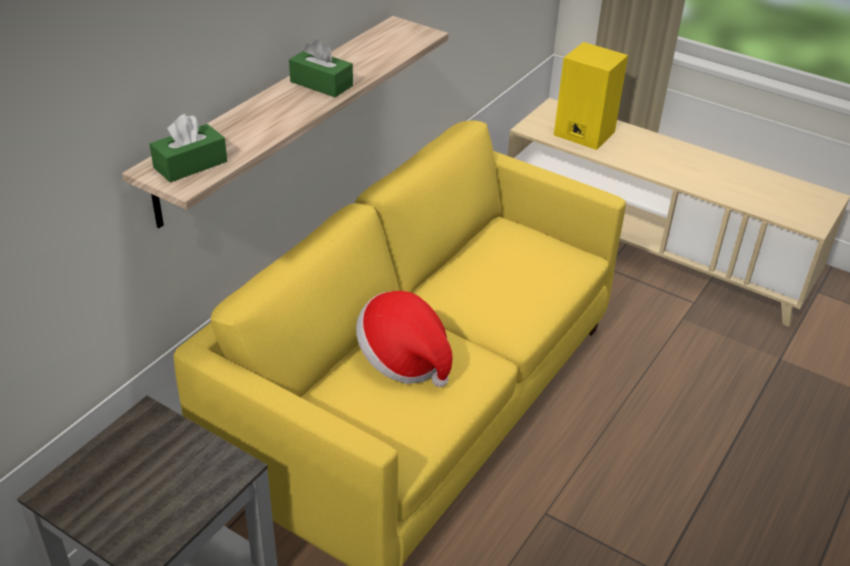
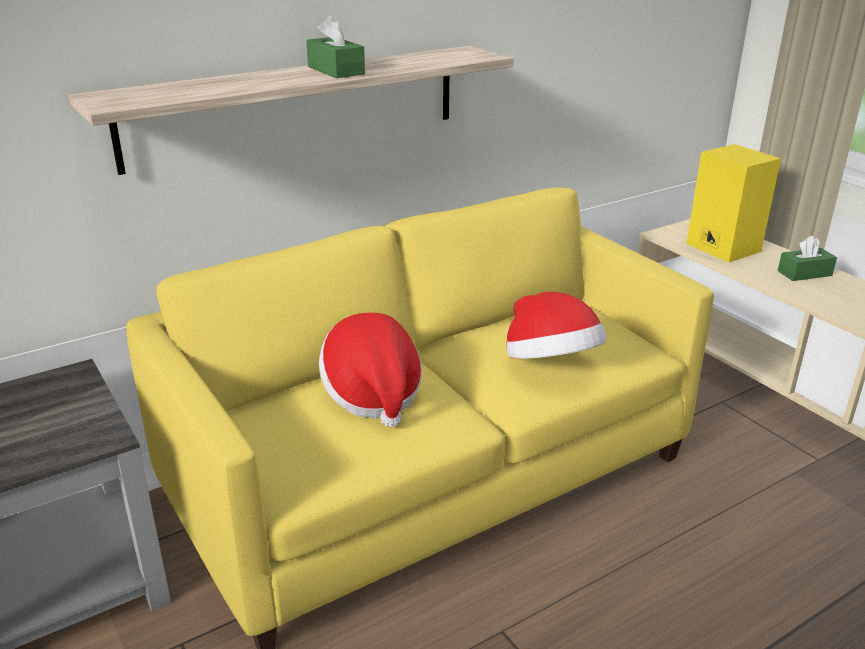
camera: 25 degrees right, 10 degrees down
(190, 164) = (134, 96): green tissue box -> green tissue box (804, 273)
(521, 291) = (551, 364): none -> hat

